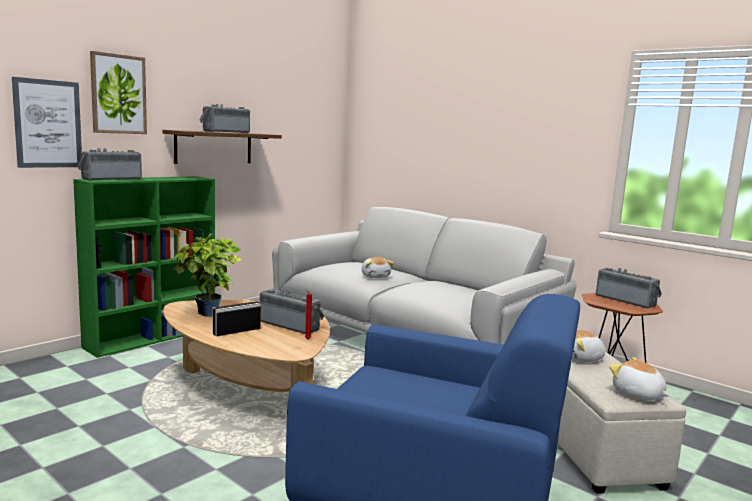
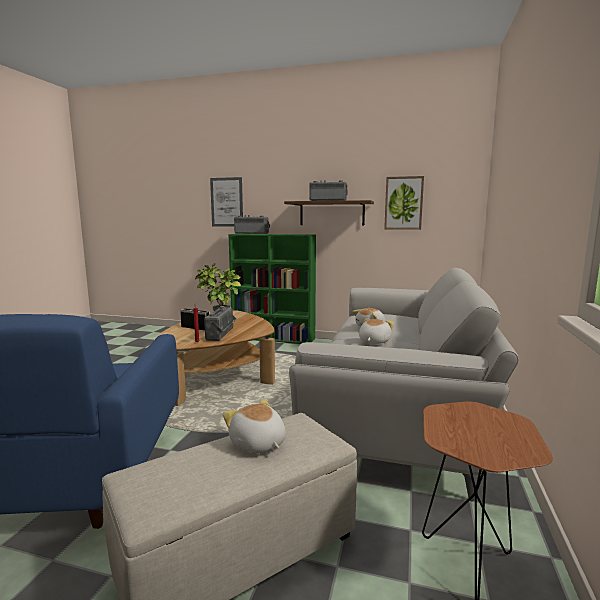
camera: 65 degrees right, 0 degrees up
(118, 94) = (264, 181): picture -> picture (403, 203)
(626, 300) = (502, 434): radio -> none
(637, 394) = (149, 491): plush toy -> plush toy (373, 341)

